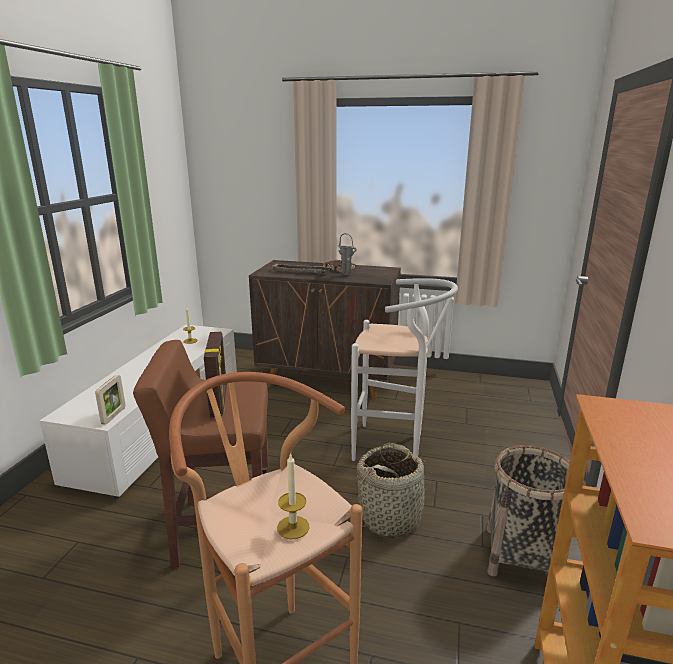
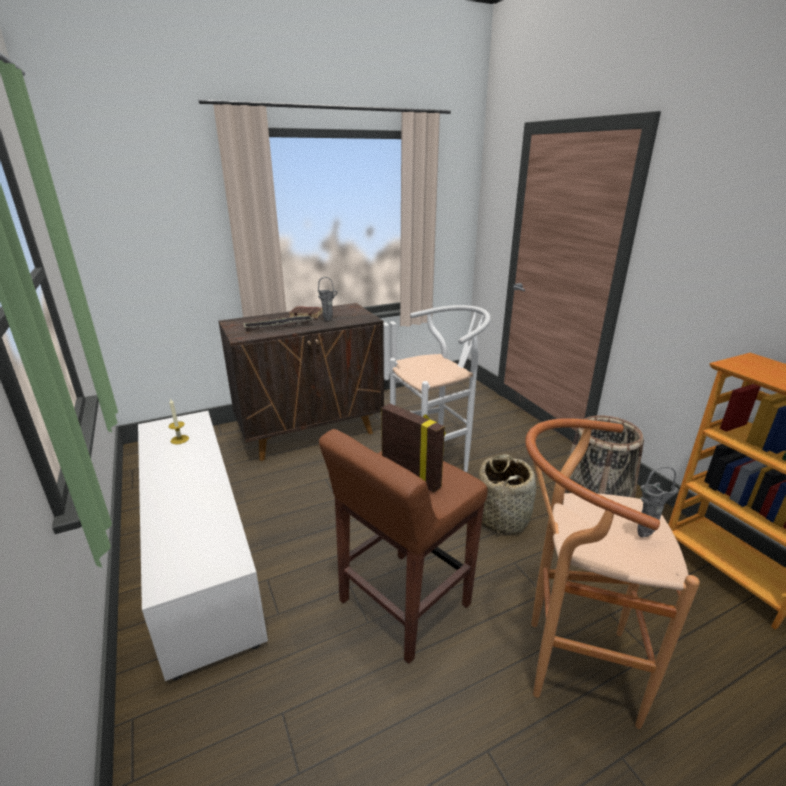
camera: 40 degrees left, 5 degrees up
(114, 416) = (235, 553): picture frame -> none
(293, 527) = (646, 535): candle -> grey vase

